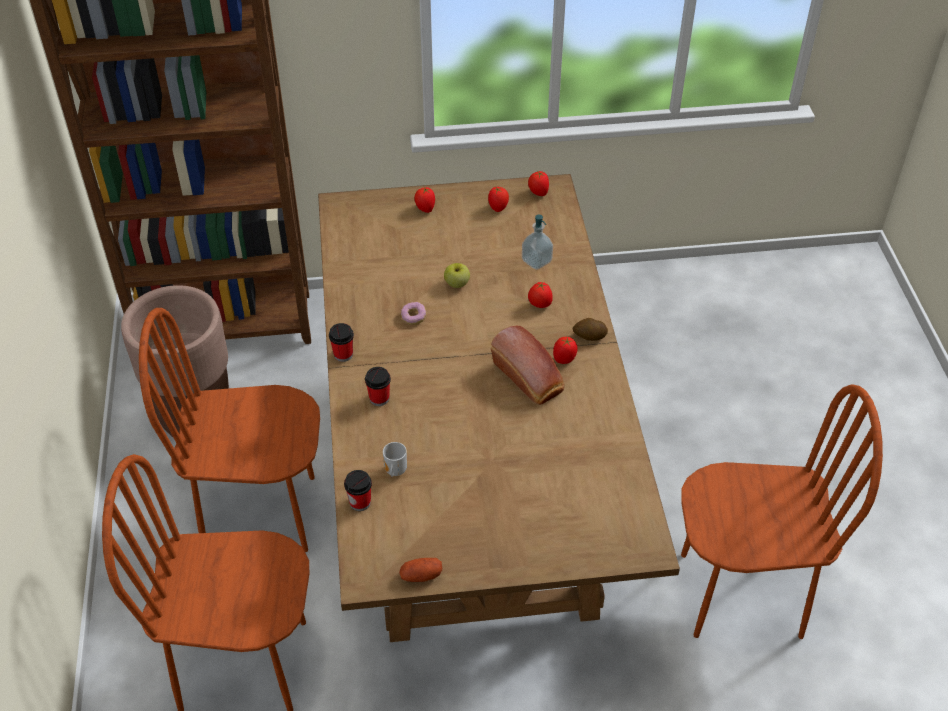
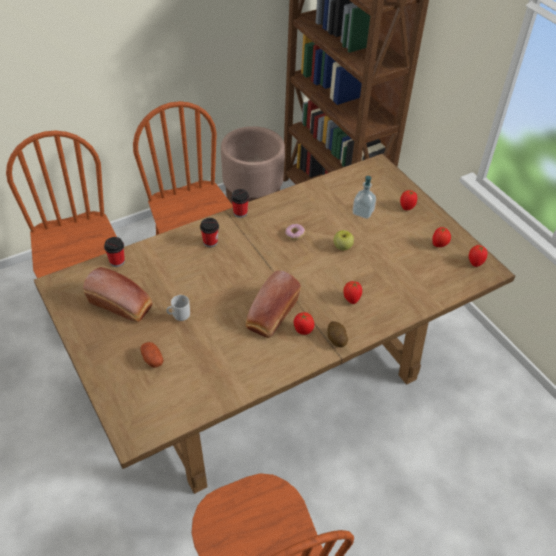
camera: 65 degrees right, 0 degrees up
(394, 471) = (150, 269): mug -> mug (180, 316)
(421, 575) = (66, 310): potato -> potato (152, 359)
(441, 514) = (122, 305): none -> bread
(536, 261) = (398, 283): soap dispenser -> soap dispenser (363, 212)

